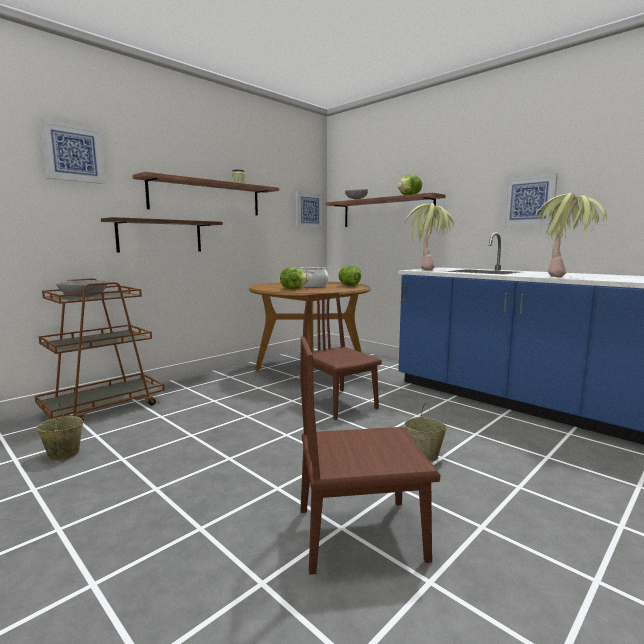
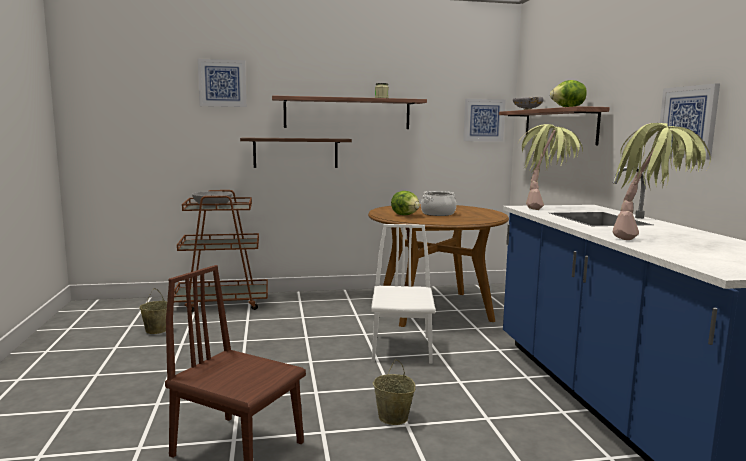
camera: 35 degrees right, 0 degrees up
(339, 404) = (401, 348): brown chair -> white chair
(348, 285) = (480, 217): lettuce -> none

